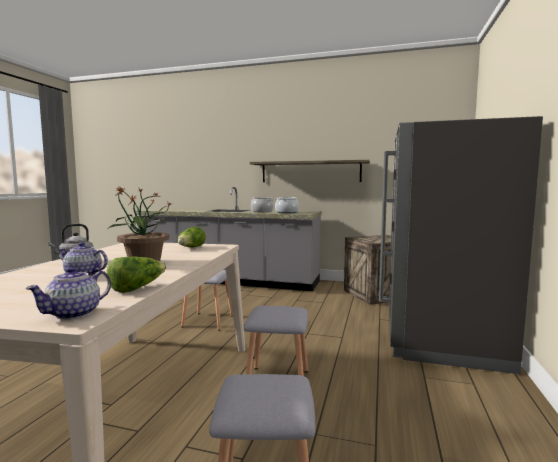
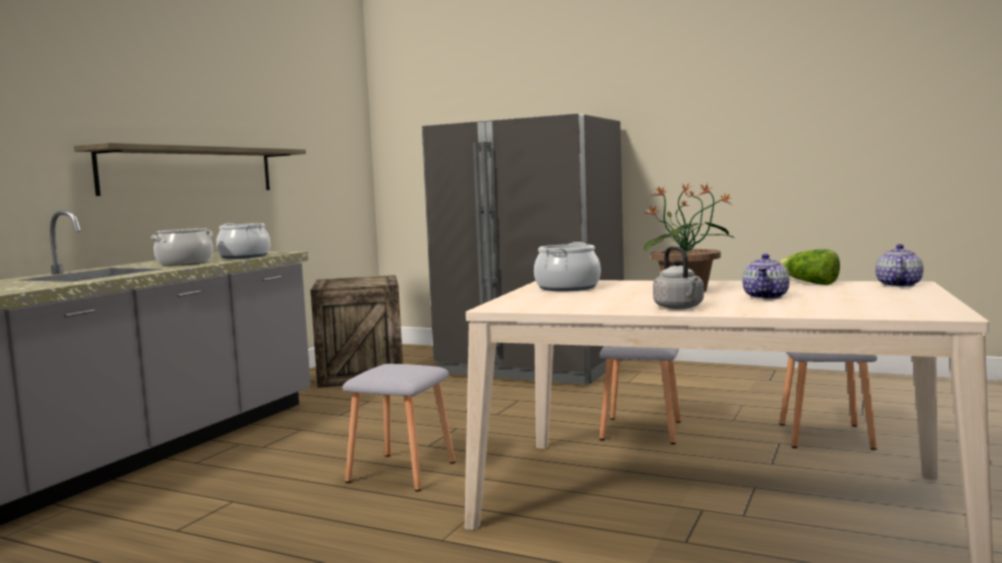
camera: 80 degrees left, 0 degrees up
(75, 313) = (898, 285): teapot -> teapot turned 105 degrees counterclockwise
(191, 248) = (567, 288): lettuce -> cooking pot

